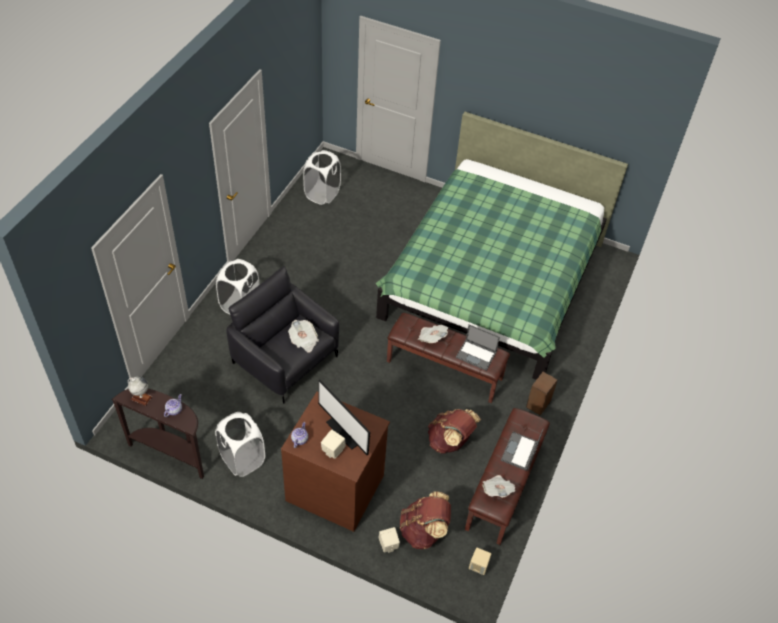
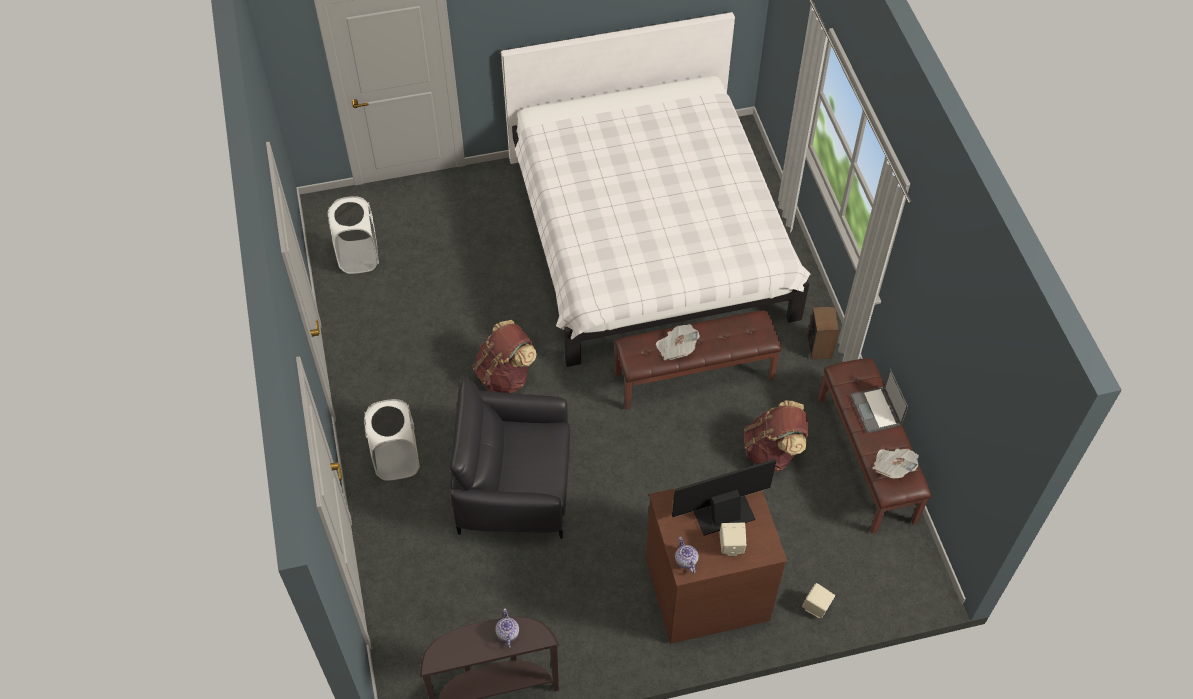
camera: 35 degrees left, 5 degrees up
(141, 398) = (455, 648): globe -> none
(242, 459) = (580, 634): white laundry basket -> none
(304, 341) = (541, 449): newspaper -> none
(347, 430) = (723, 513): monitor -> monitor turned 150 degrees clockwise
(423, 531) = (835, 565): brown backpack -> brown backpack (505, 375)
(476, 355) = (738, 335): laptop -> none
(478, 566) = (918, 560): beige speaker -> none
(492, 280) = (648, 237): green bed -> white bed

